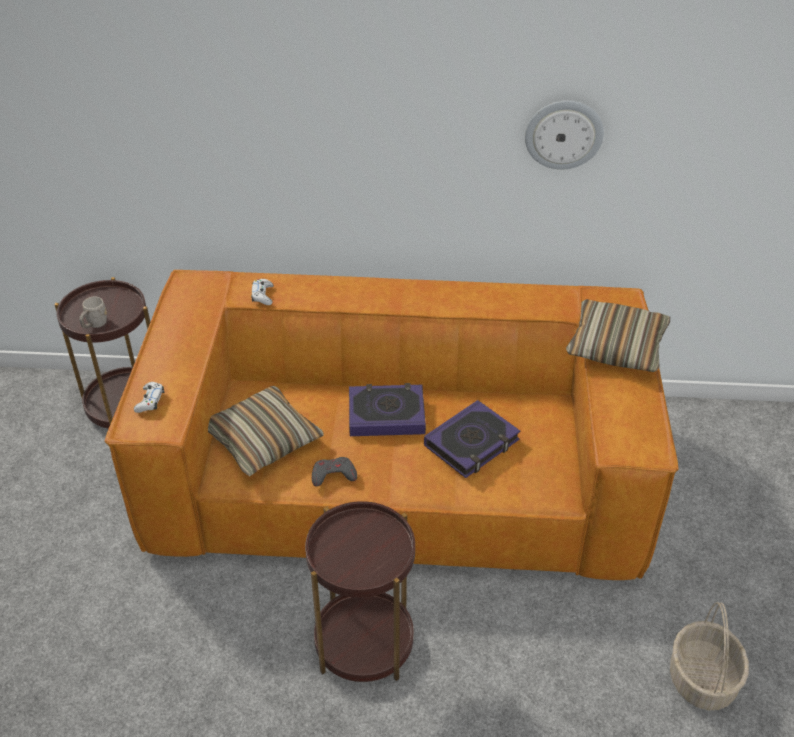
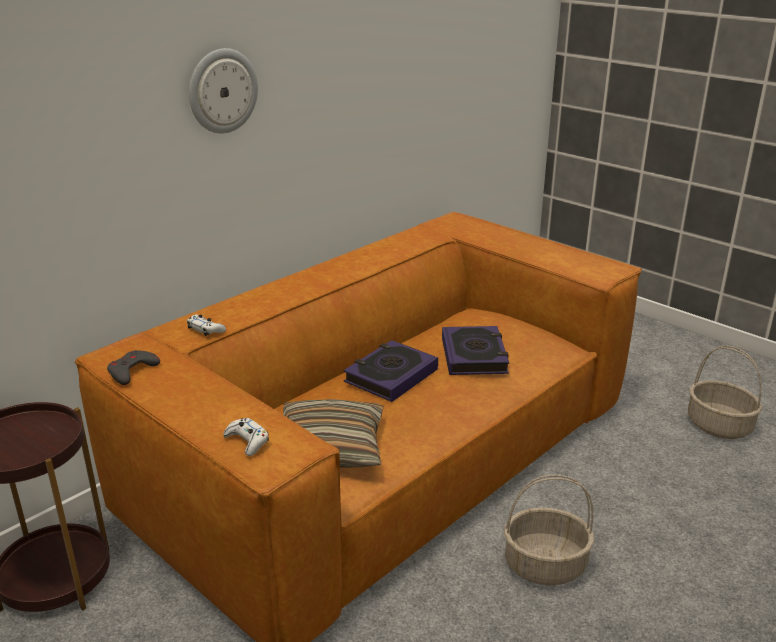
camera: 50 degrees left, 15 degrees down
(94, 325) = (33, 455): grey mug -> none
(333, 474) = (424, 430): grey game controller -> grey game controller (132, 371)
(364, 643) = (545, 565): brown side table -> basket
(564, 134) = (387, 82): wall clock -> wall clock (222, 91)
(616, 346) = (498, 238): pillow -> none

